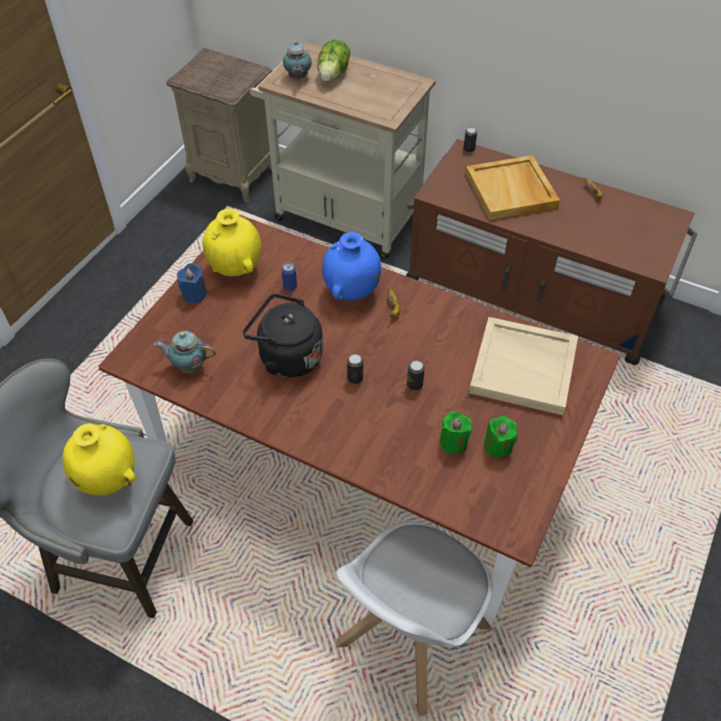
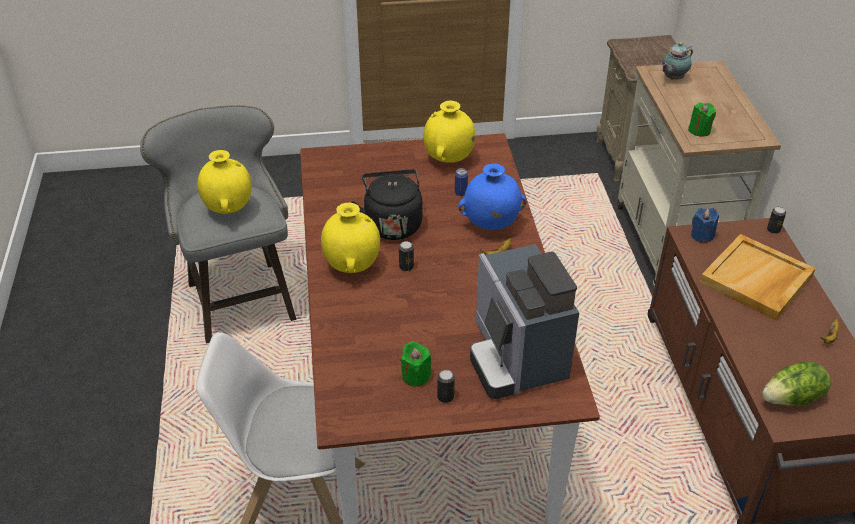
camera: 55 degrees right, 10 degrees down
(189, 366) = (338, 184): teapot -> none
(194, 294) = (403, 154): blue candle -> blue candle (702, 235)
(318, 417) = (352, 266): none -> yellow vase
(334, 74) = (704, 92): lettuce -> lettuce (793, 399)
(414, 385) = (432, 301): can -> can (445, 397)
(453, 442) = (395, 348): green candle -> green candle (699, 130)
(524, 367) = (516, 357): beige tray -> coffee machine

